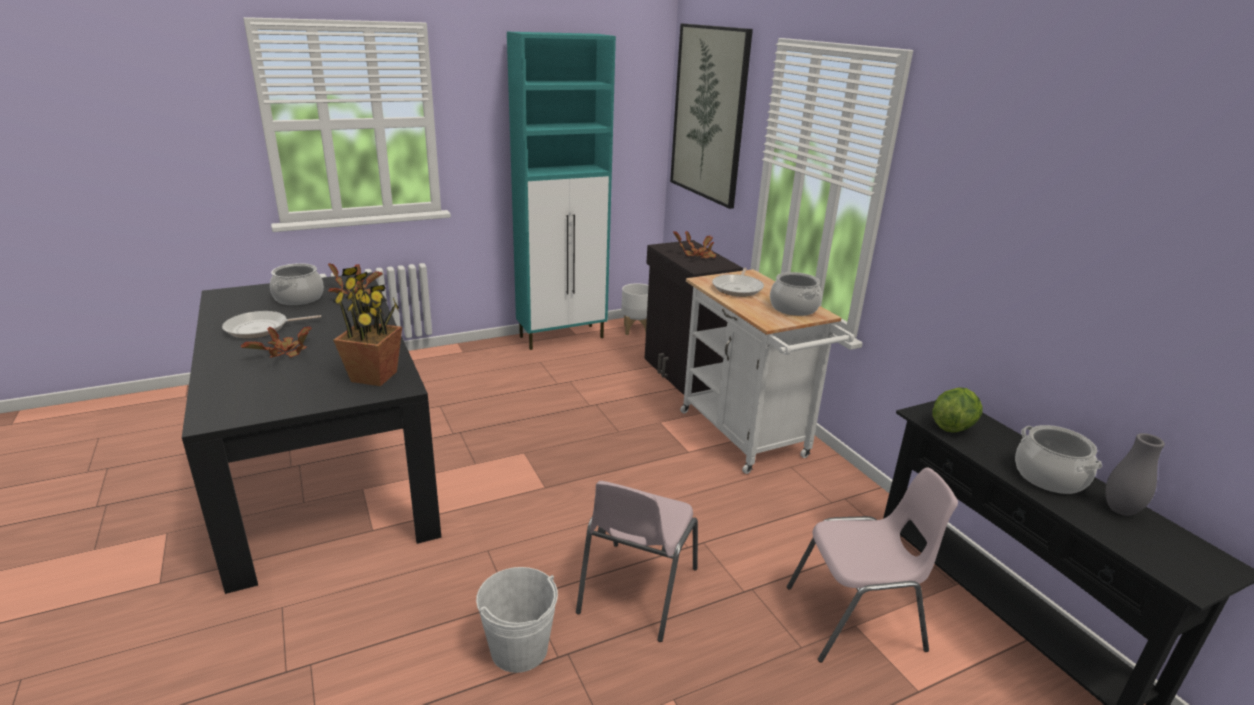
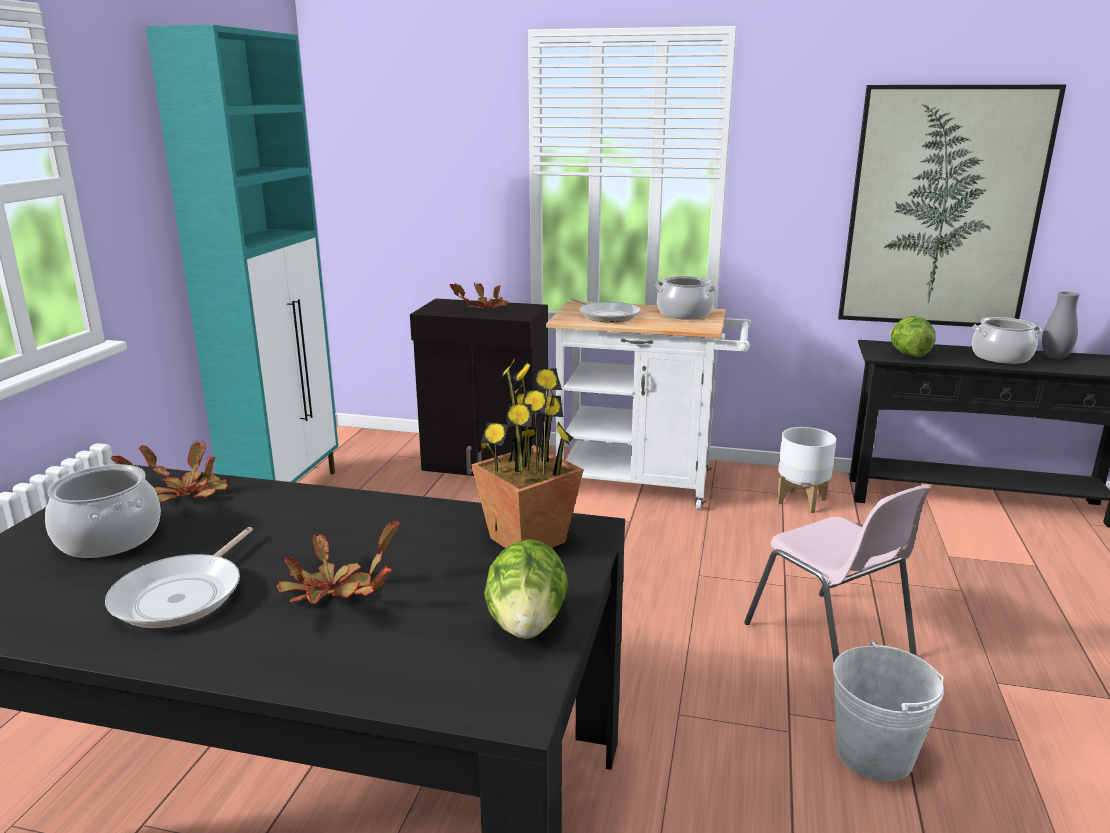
camera: 50 degrees left, 5 degrees down
(285, 402) = (527, 624): none -> lettuce
(636, 330) = (353, 450): white planter -> white planter (800, 501)
(709, 114) = (404, 138): picture -> picture (942, 209)
(857, 619) = (942, 552): pink chair -> none

